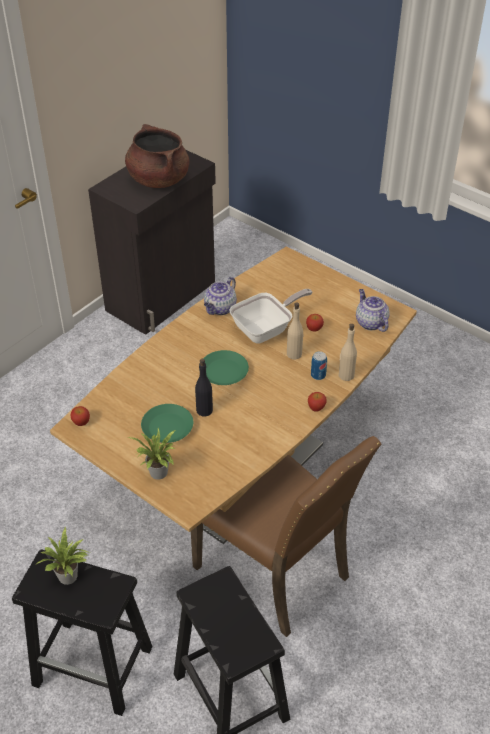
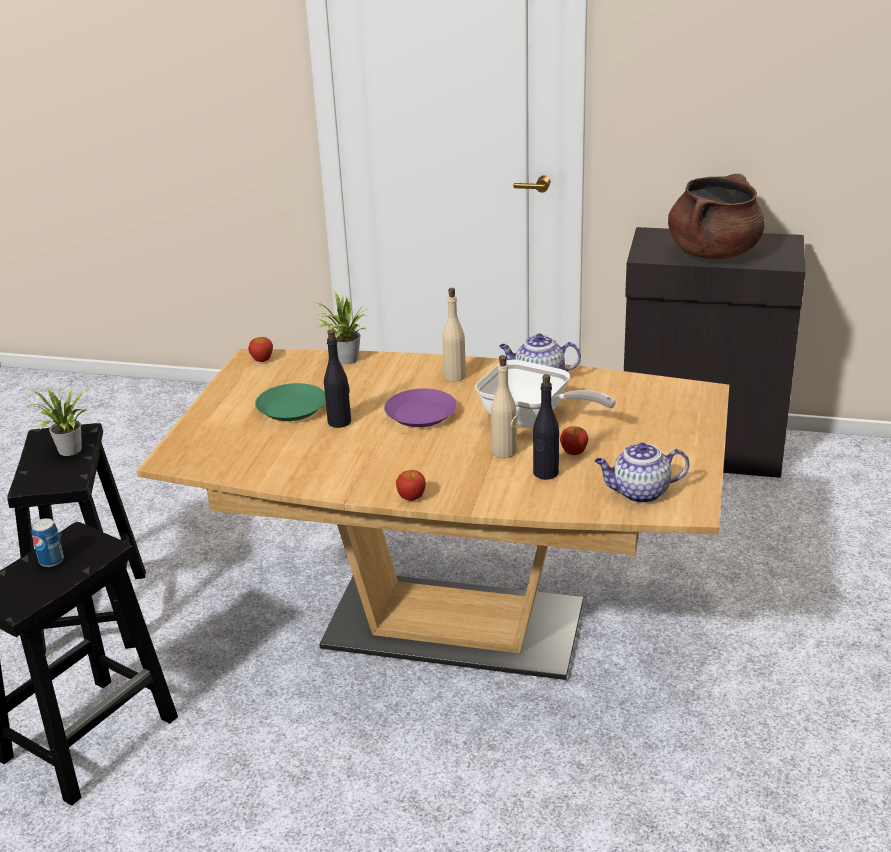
camera: 65 degrees right, 15 degrees down
(158, 474) = (211, 426): potted plant -> potted plant (344, 360)
(224, 371) = (421, 414): green plate -> purple plate
(276, 571) = (304, 712): brown chair -> none
(318, 375) = (478, 481): can -> can (51, 561)
(328, 347) = (545, 473): none -> black bottle
(346, 375) = (500, 503): beige bottle -> beige bottle (454, 376)
(370, 322) = (639, 493): teapot -> teapot turned 135 degrees counterclockwise

